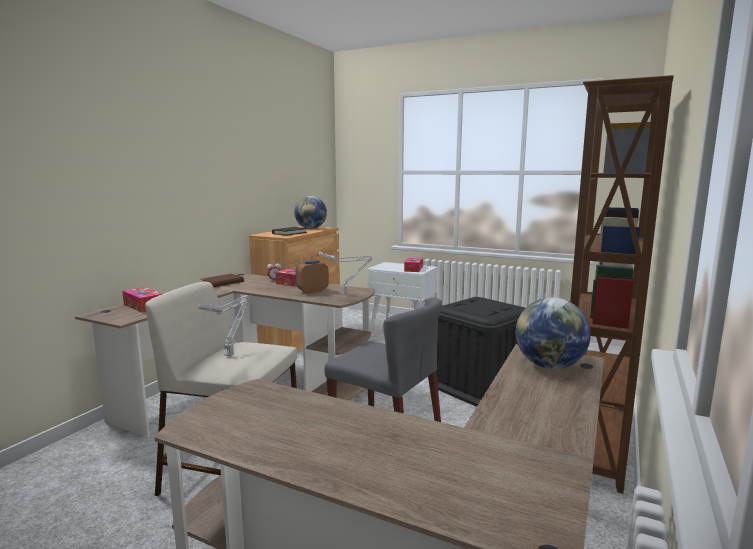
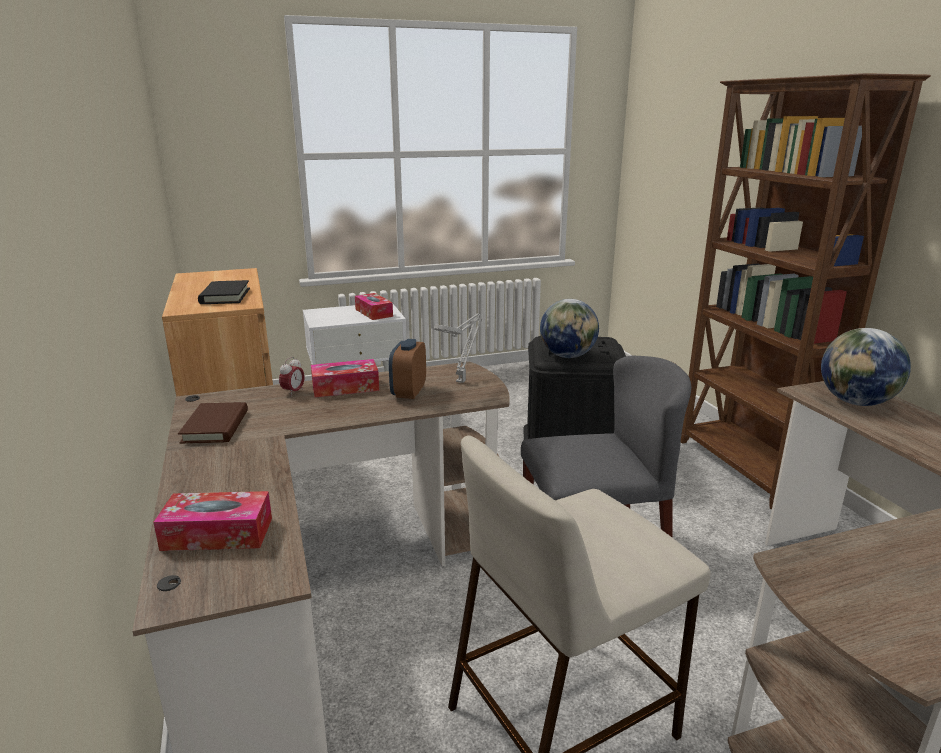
camera: 45 degrees left, 10 degrees up
(230, 354) = (590, 541): grey table lamp -> none
(311, 228) = (220, 278): globe -> globe (568, 356)

